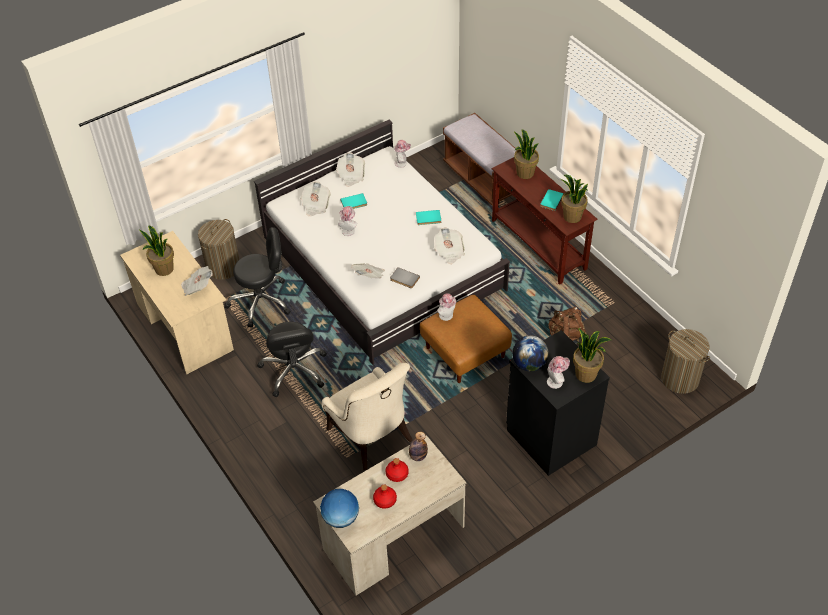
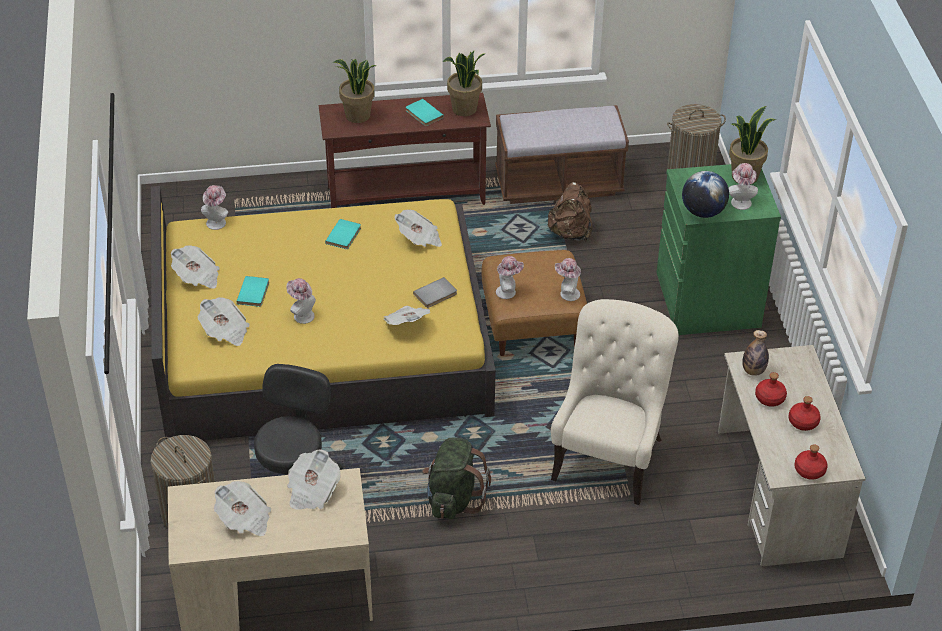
camera: 65 degrees left, 5 degrees down
(164, 269) = (244, 519): potted plant -> newspaper
(294, 373) = (453, 499): black office chair -> green backpack
(340, 518) = (809, 470): globe -> red bottle
(371, 435) = (608, 458): beige armchair -> beige armchair turned 60 degrees counterclockwise
(382, 263) = (321, 343): white bed -> yellow bed
(465, 345) = (567, 293): none -> hat
(482, 178) = (248, 195): brown bench -> brown bench (558, 184)
(550, 437) = (708, 304): black dresser -> green dresser

